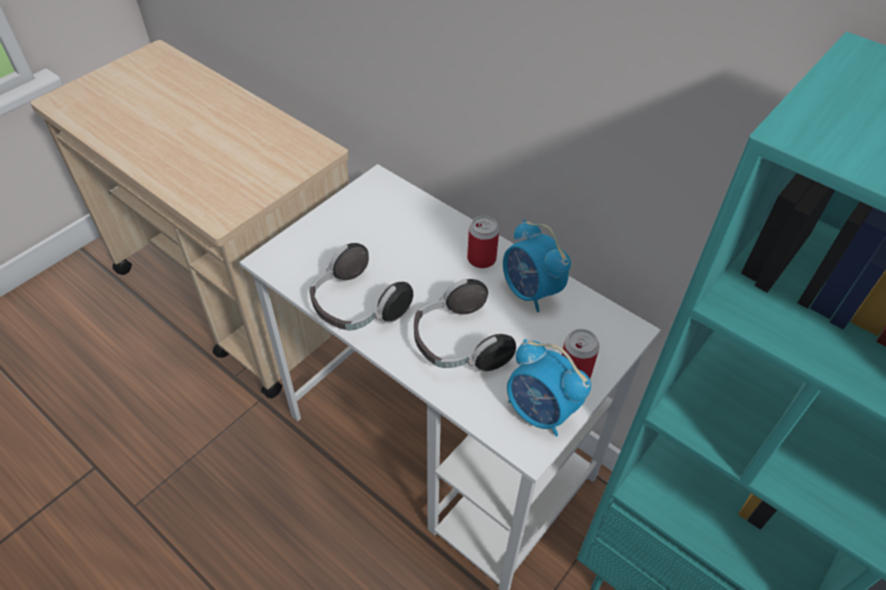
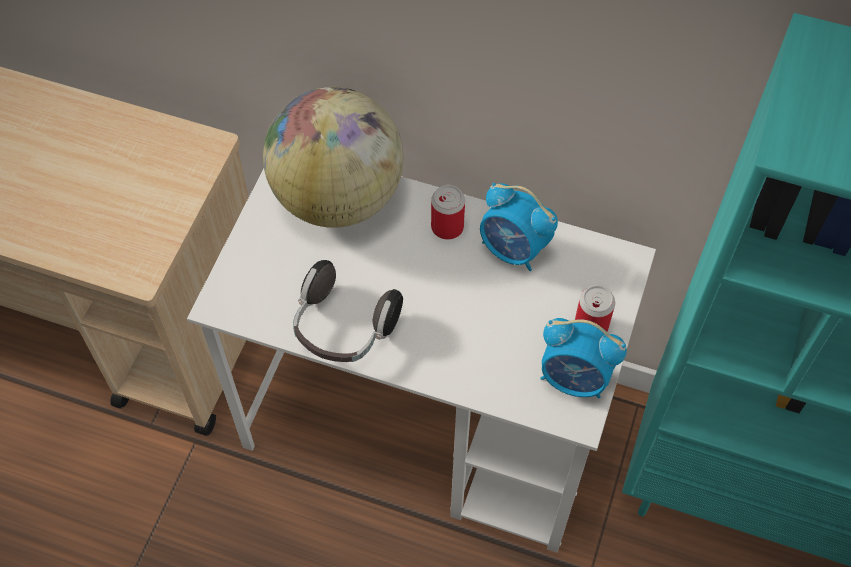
camera: 20 degrees left, 10 degrees up
(403, 212) = (338, 196): none -> globe
(458, 344) = (466, 334): headphones -> none

